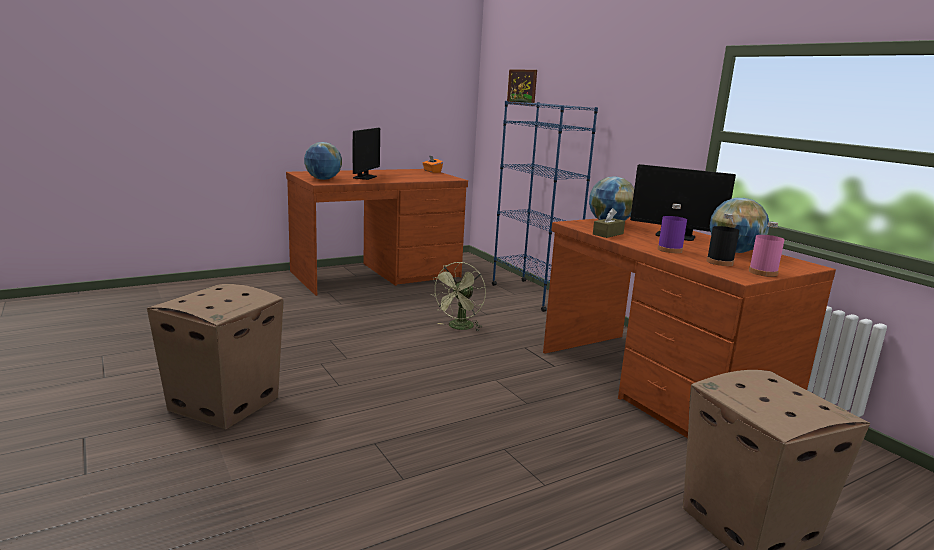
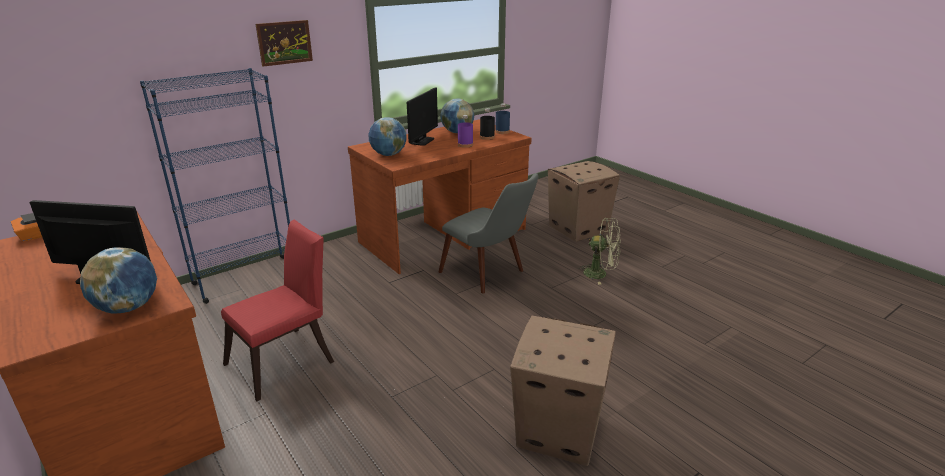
camera: 95 degrees left, 10 degrees up
(400, 308) = (286, 360): none -> red chair
(459, 328) = (346, 317): green fan -> green fan (600, 274)
(522, 87) = (78, 67): picture -> picture (284, 42)
(543, 406) = (489, 274): none -> grey chair
(608, 234) = (429, 156): brown tissue box -> none
(763, 272) = (502, 132): pink bottle -> blue bottle

